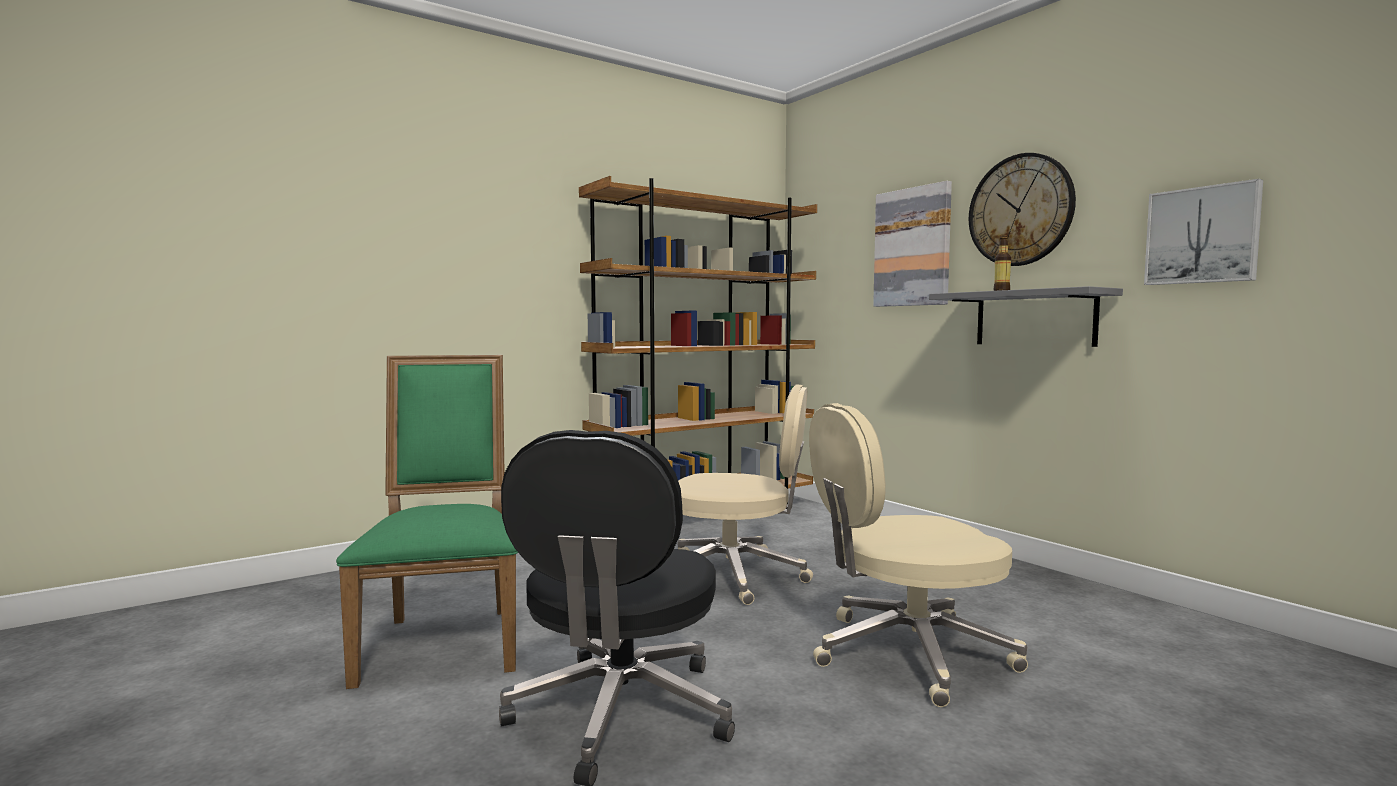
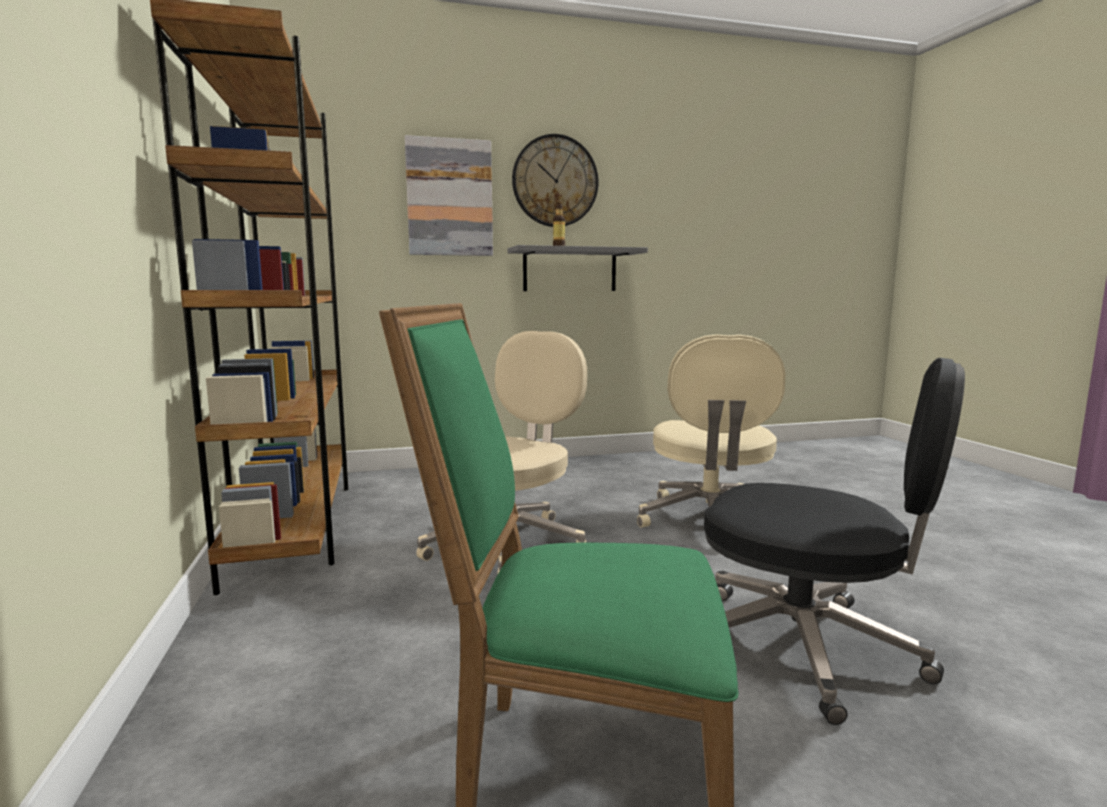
camera: 70 degrees left, 5 degrees up
(1202, 235) = (672, 219): picture -> none

